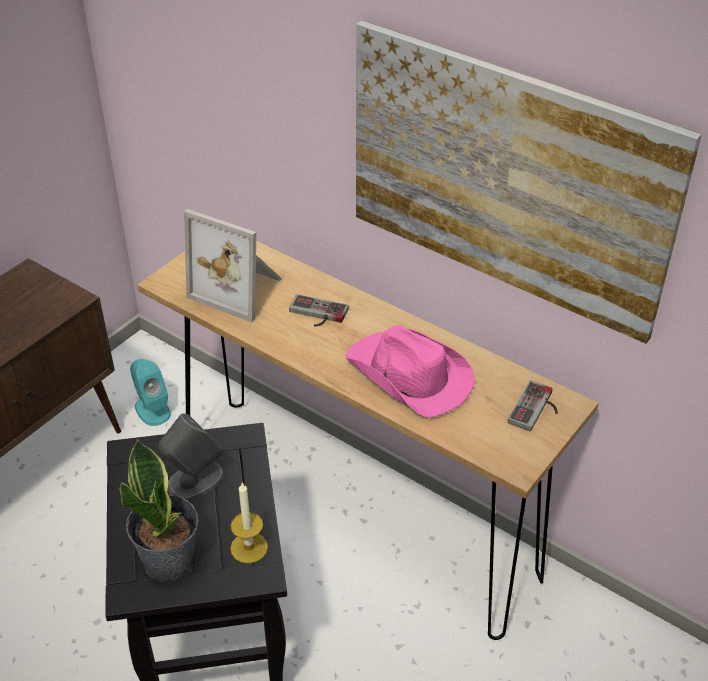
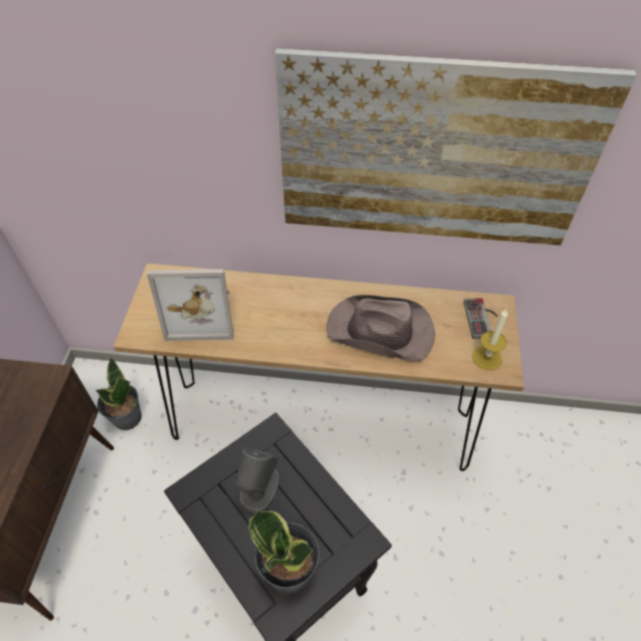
camera: 30 degrees left, 10 degrees up
(152, 410) = (127, 418): turquoise speaker -> potted plant
(249, 547) = (340, 524): candle -> candle (487, 358)
(316, 314) = (278, 311): game controller -> none
(409, 376) = (381, 332): pink hat -> brown hat

